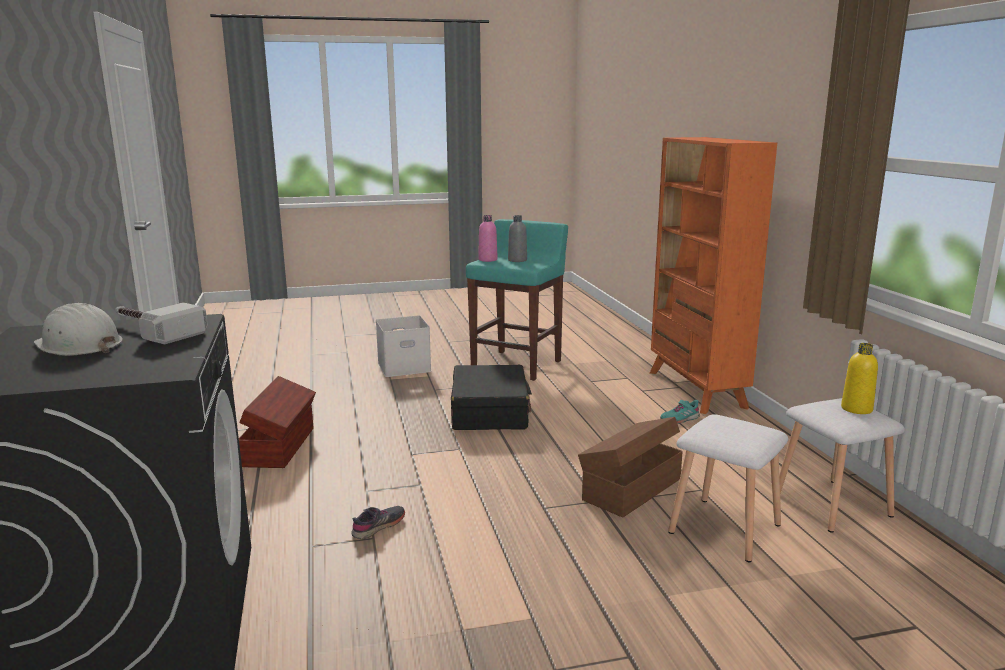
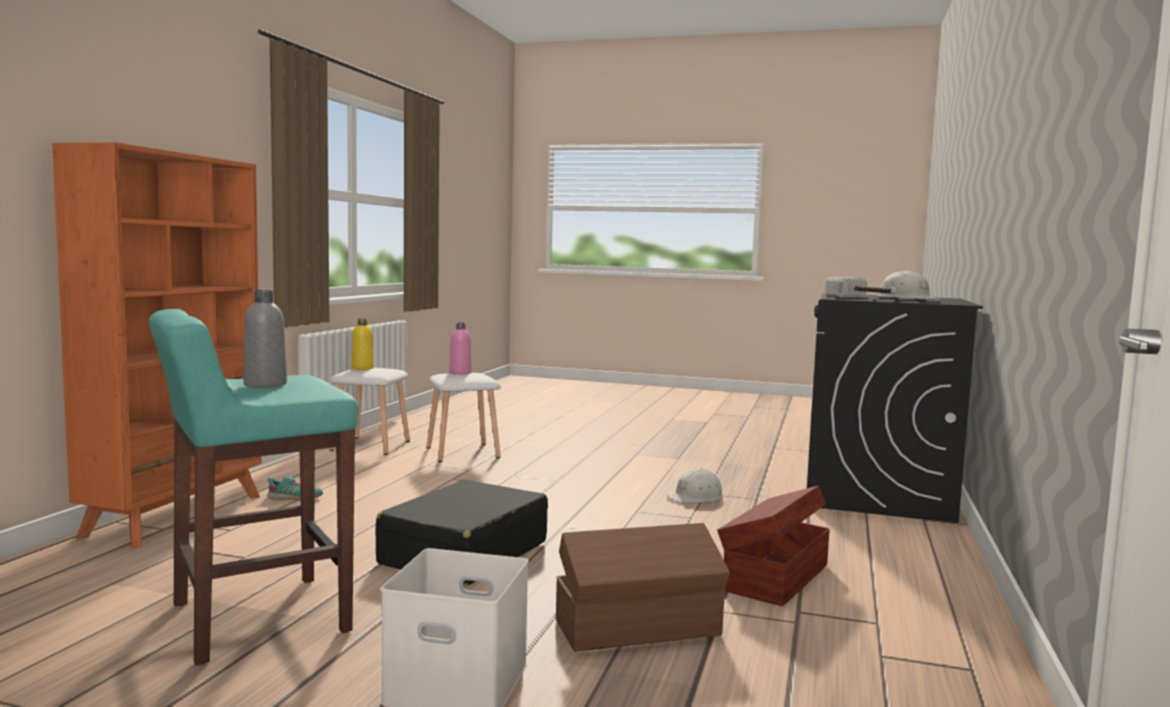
camera: 150 degrees left, 10 degrees down
(379, 527) = (696, 497): grey shoe -> white hard hat
(488, 260) = (301, 393): pink bottle -> pink bottle (460, 373)
(630, 489) = (473, 474): brown storage box -> brown storage box (640, 629)

